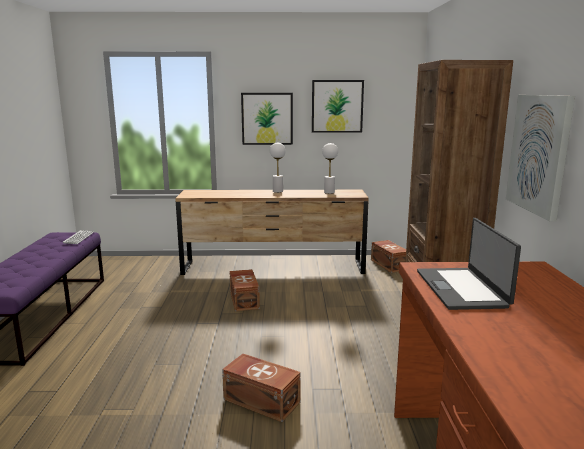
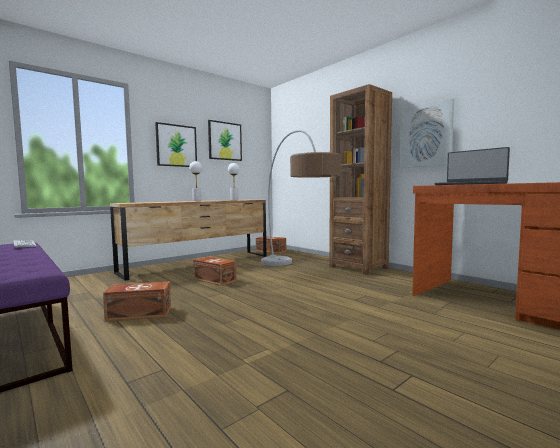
camera: 40 degrees left, 10 degrees down
(261, 400) = (340, 313): brown storage box -> brown storage box (138, 313)
(345, 316) = (297, 271): none -> floor lamp

